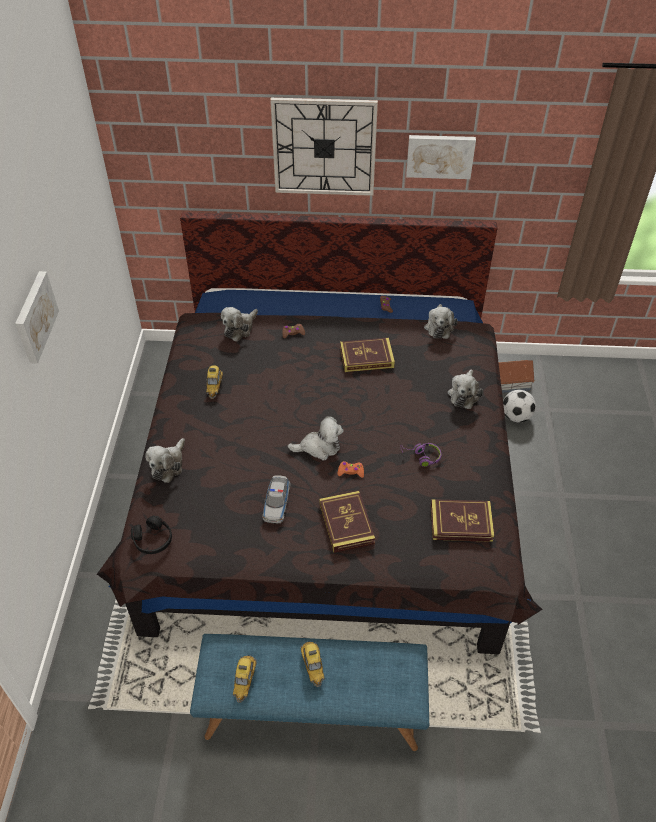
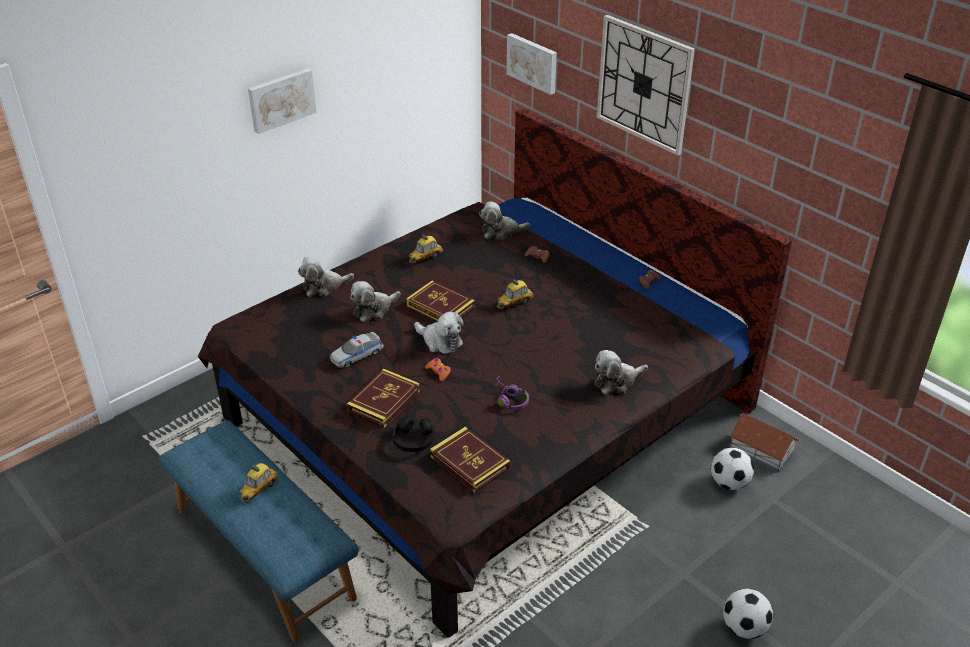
camera: 45 degrees right, 10 degrees down
(153, 540) = (250, 322): black headphones -> black headphones (413, 440)
(244, 681) = (207, 462): toy car -> toy car (514, 303)
(366, 357) = (572, 306): book -> book (441, 307)
(439, 327) = (674, 322): plush toy -> plush toy (373, 310)
(440, 155) = (746, 134): picture -> picture (533, 62)
(625, 502) = (744, 628): none -> football

